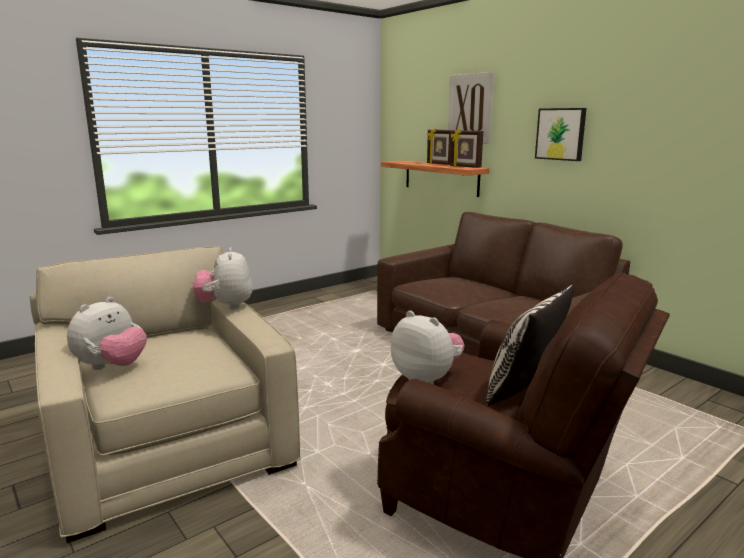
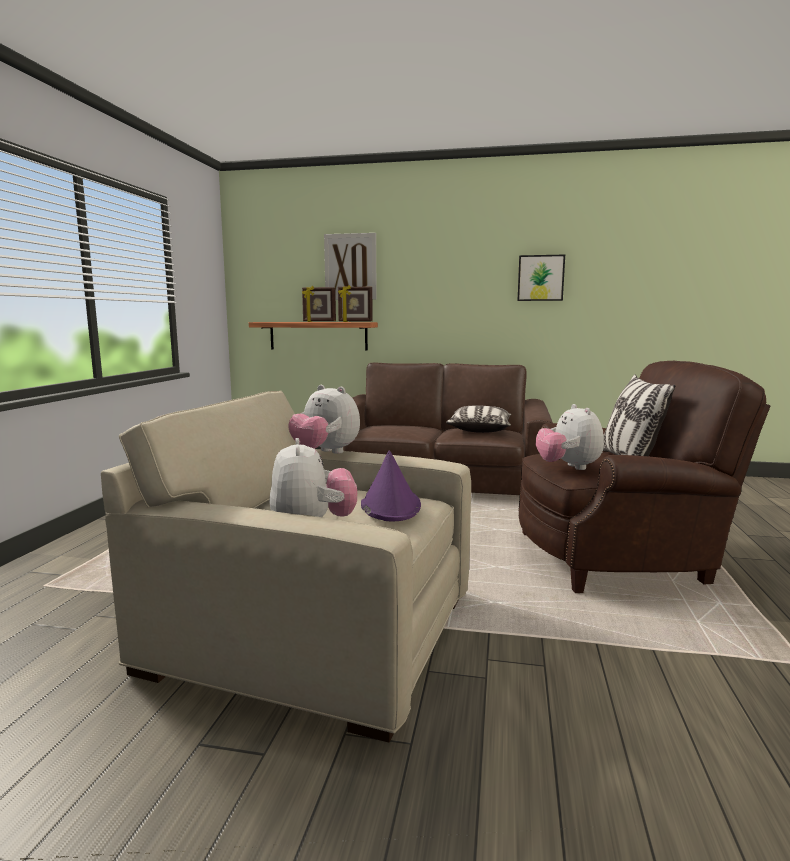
camera: 40 degrees left, 5 degrees down
(186, 366) = (390, 505): none -> purple hat
(427, 378) = (568, 467): plush toy -> plush toy turned 105 degrees counterclockwise
(521, 305) = (479, 430): none -> pillow
(561, 134) = (451, 288): picture -> picture (540, 278)

